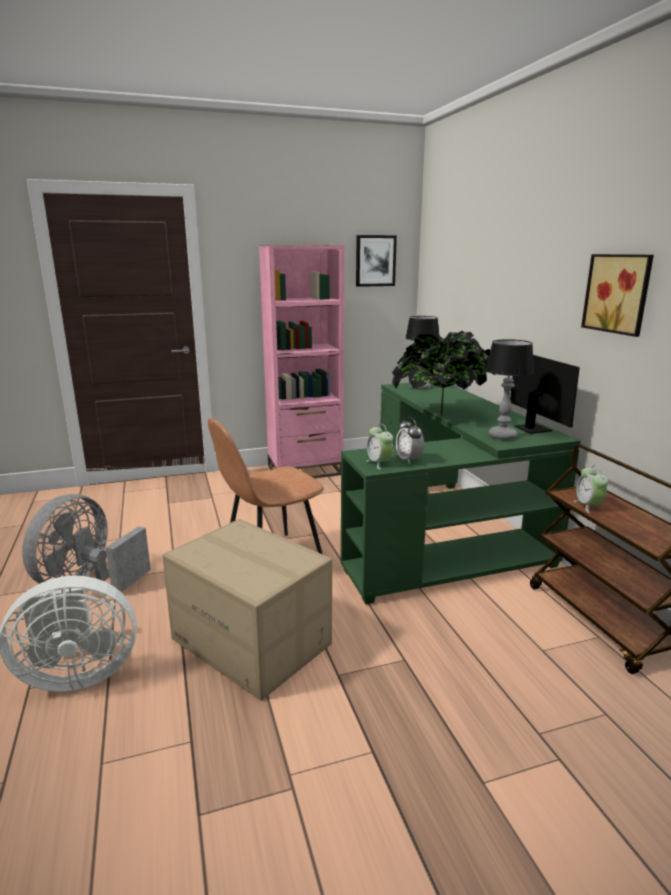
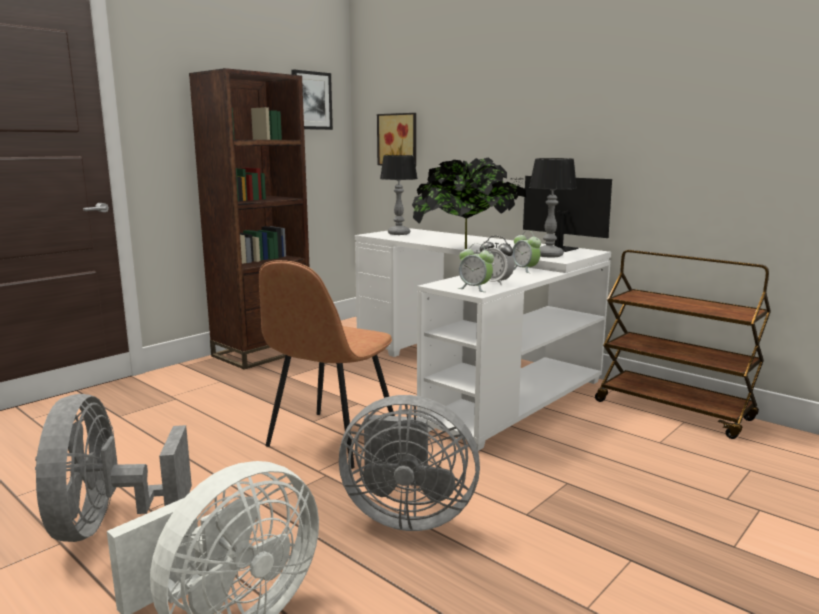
camera: 30 degrees left, 5 degrees down
(252, 641) = (406, 515): cardboard box -> grey fan
(305, 470) = (263, 352): pink bookcase -> brown bookcase
(445, 530) = (474, 375): green desk -> white desk
(588, 506) = (655, 302): alarm clock -> alarm clock (525, 270)
(619, 293) = (636, 109): picture -> picture (398, 139)

